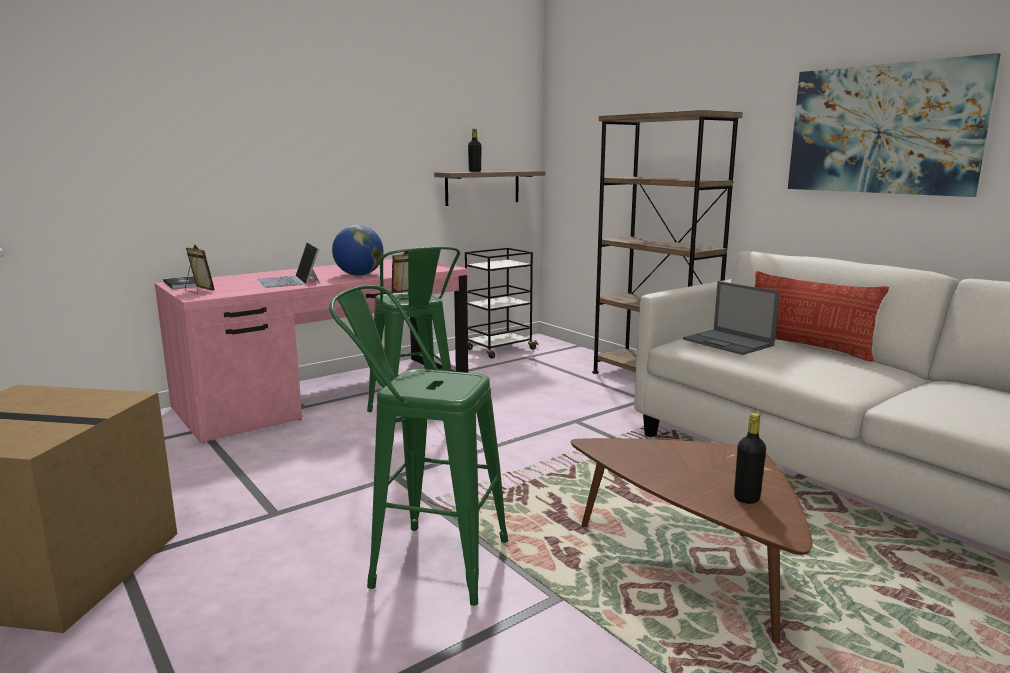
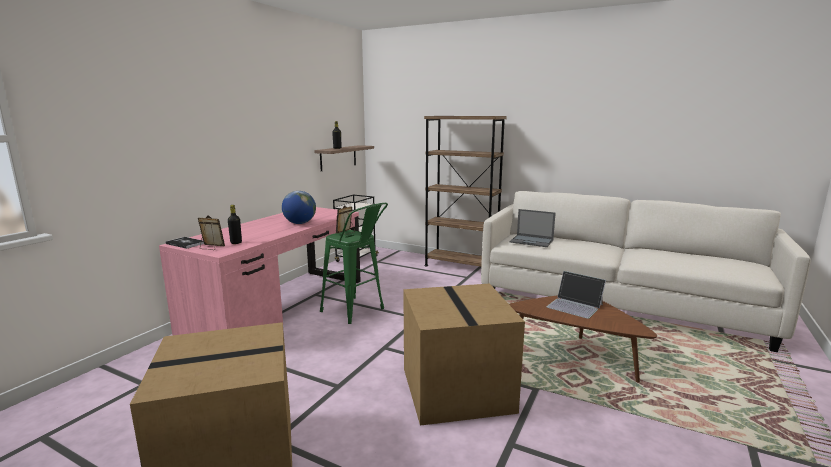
camera: 25 degrees left, 0 degrees up
(289, 281) = (262, 233): laptop -> laptop (575, 306)
(426, 560) = (454, 389): green stool -> cardboard box
(746, 498) = (610, 318): black bottle -> black bottle (236, 242)
(806, 347) = (565, 239): pillow -> none
(882, 129) = (582, 128): picture -> none

